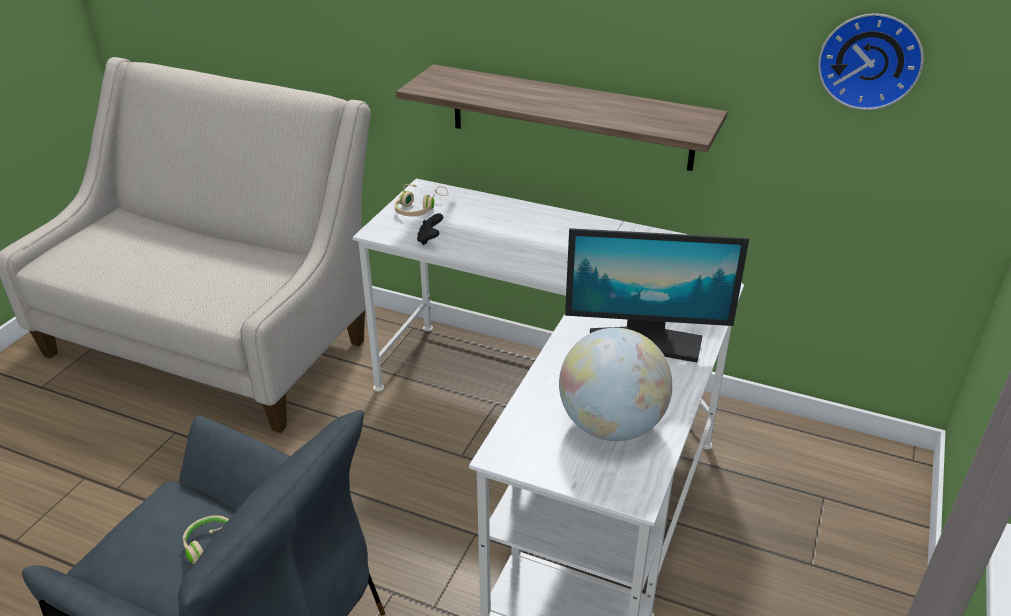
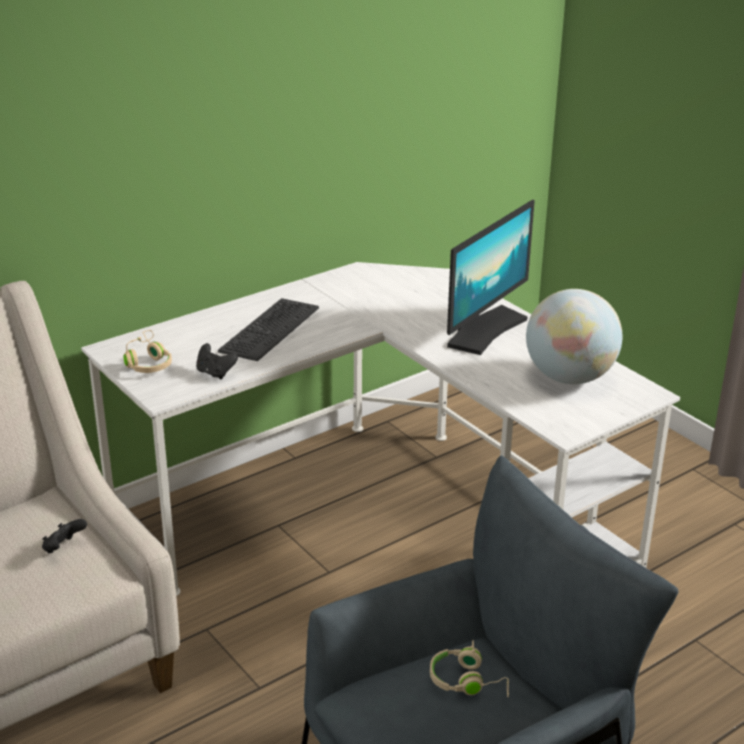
camera: 60 degrees left, 5 degrees down
(250, 289) = (63, 548): none -> black game controller
(520, 237) = (269, 330): none -> keyboard
(570, 117) = (236, 199): shelf -> none
(870, 60) = (454, 52): wall clock -> none

